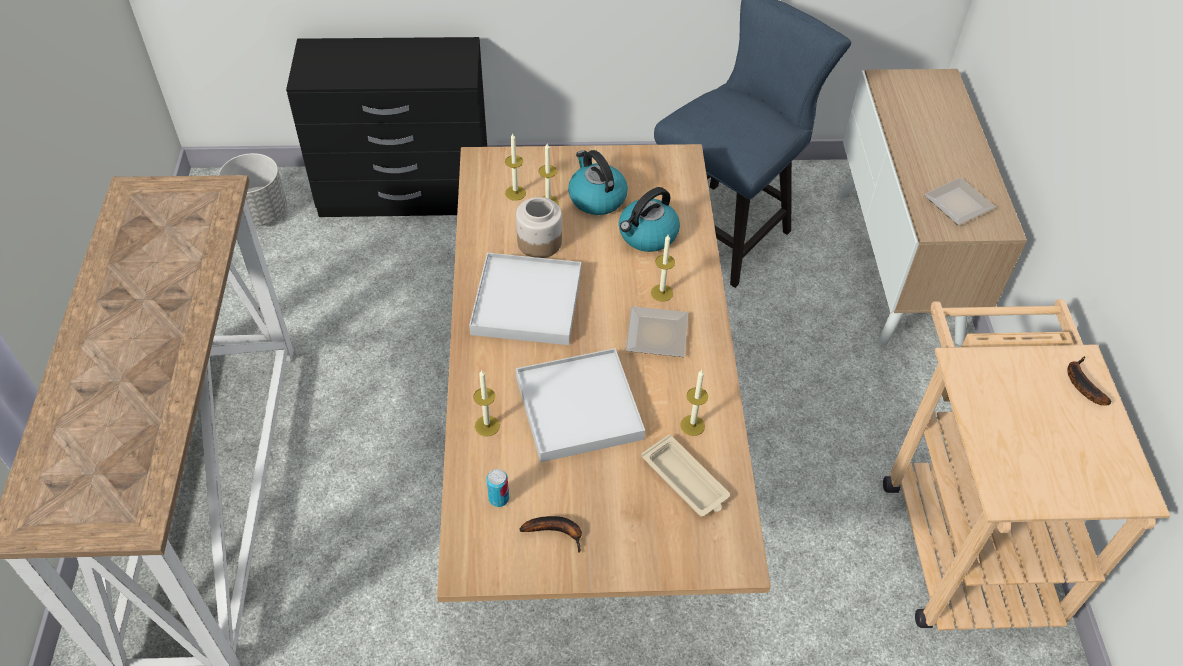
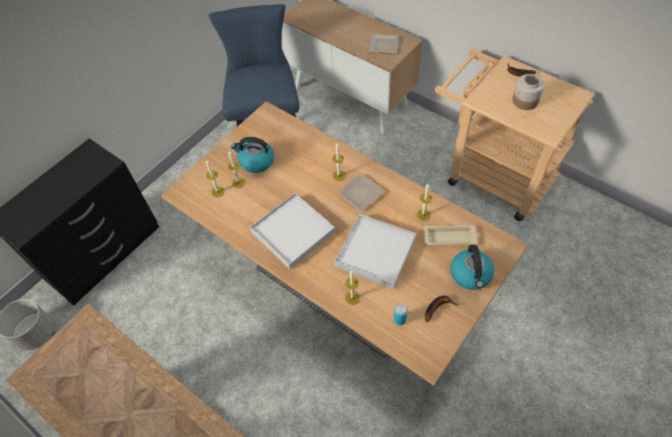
camera: 45 degrees left, 5 degrees up
(539, 242) = (260, 203): jar -> jar (525, 101)
(647, 235) = (299, 158): kettle -> kettle (471, 275)

